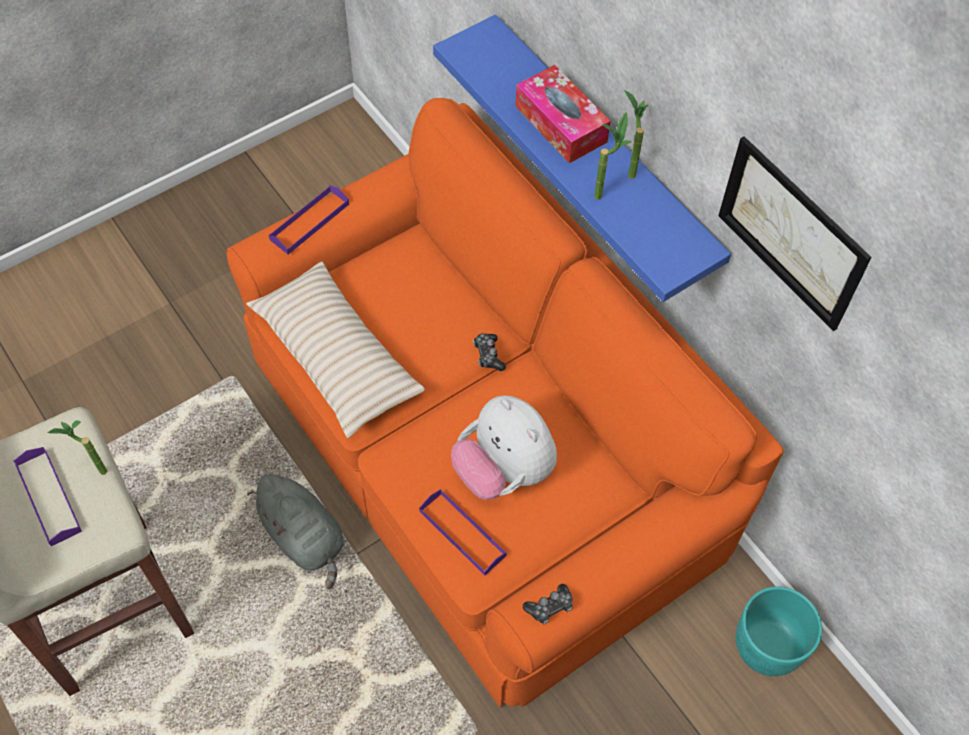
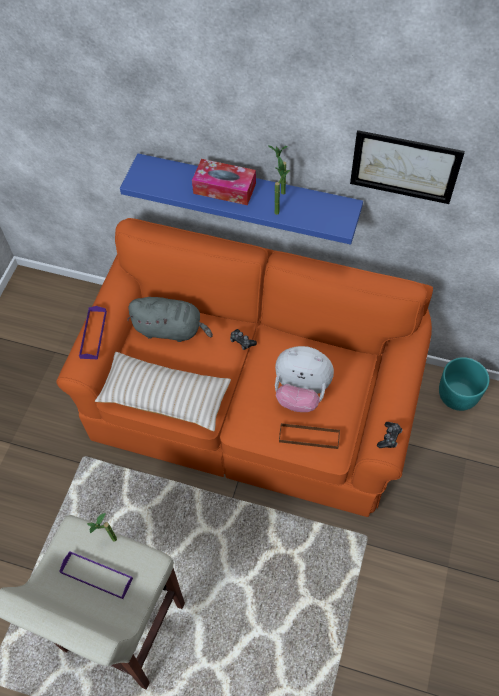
camera: 35 degrees left, 0 degrees up
(304, 537) = (198, 510): grey plush toy -> grey plush toy (171, 329)
(462, 533) = (309, 437): purple tray -> brown tray

